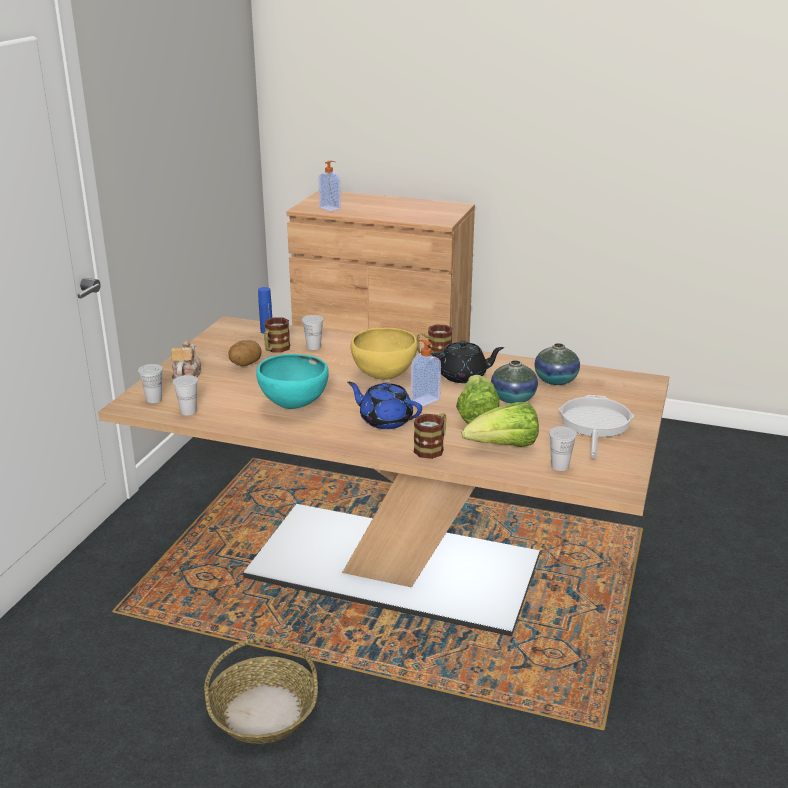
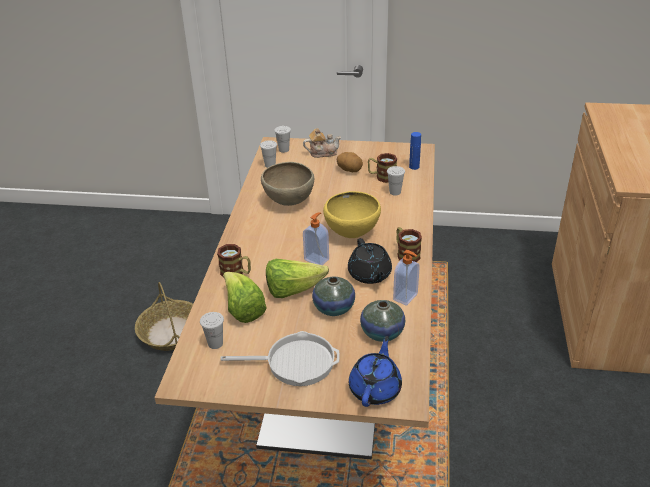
camera: 80 degrees right, 10 degrees up
(294, 406) = (288, 202): turquoise bowl -> brown bowl
(330, 208) = (614, 119): soap dispenser -> soap dispenser (406, 297)
(385, 420) = (276, 245): blue teapot -> blue teapot (375, 388)

